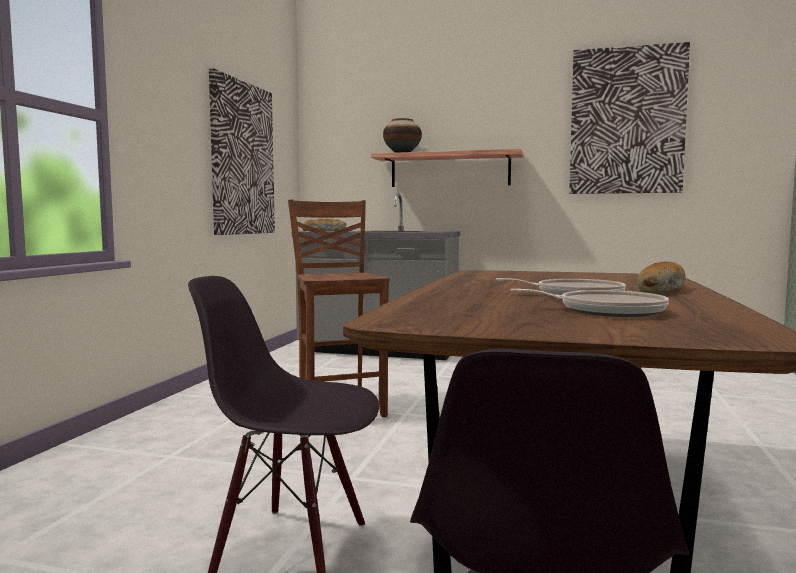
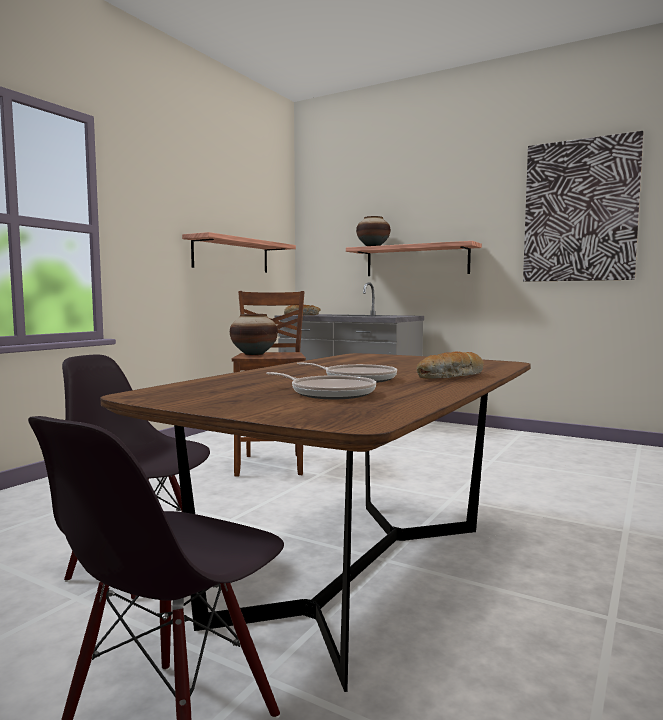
camera: 15 degrees right, 0 degrees up
(242, 158) = (231, 255): picture -> shelf
(320, 276) = (254, 354): none -> vase

